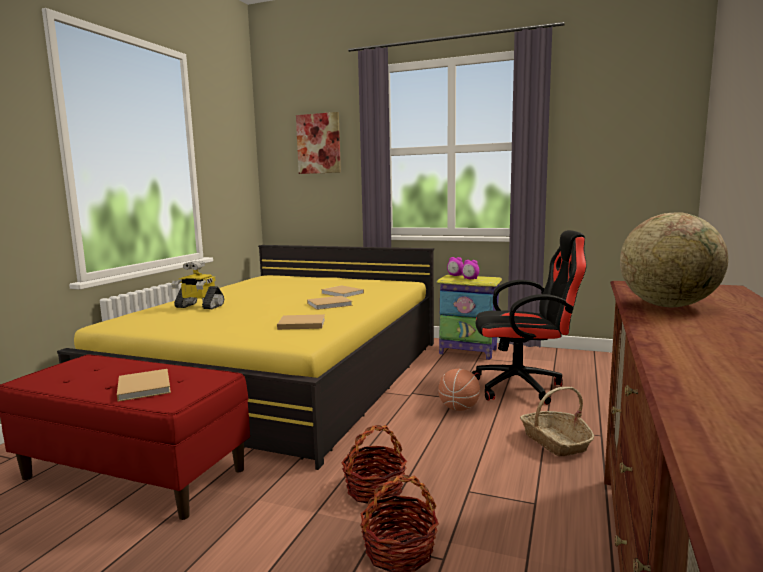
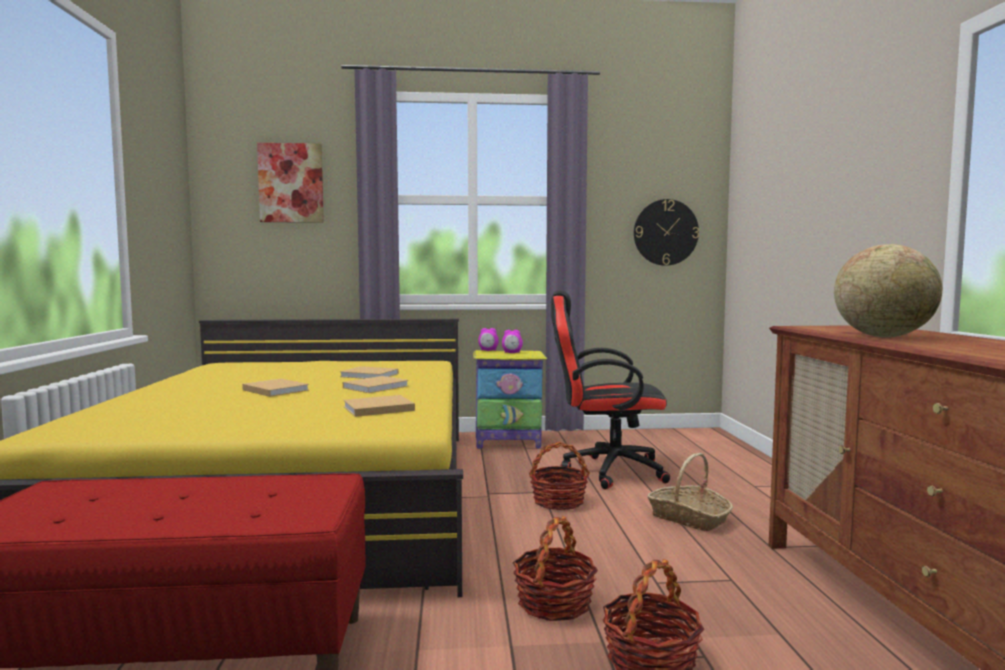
camera: 25 degrees left, 5 degrees down
(144, 386) = (229, 506): beige book -> beige book (274, 390)
(199, 306) = (181, 400): toy robot -> none
(458, 408) = (558, 501): basketball -> basket
(525, 387) = (605, 471): black office chair -> black office chair turned 150 degrees counterclockwise
(632, 170) = (665, 232): none -> wall clock

